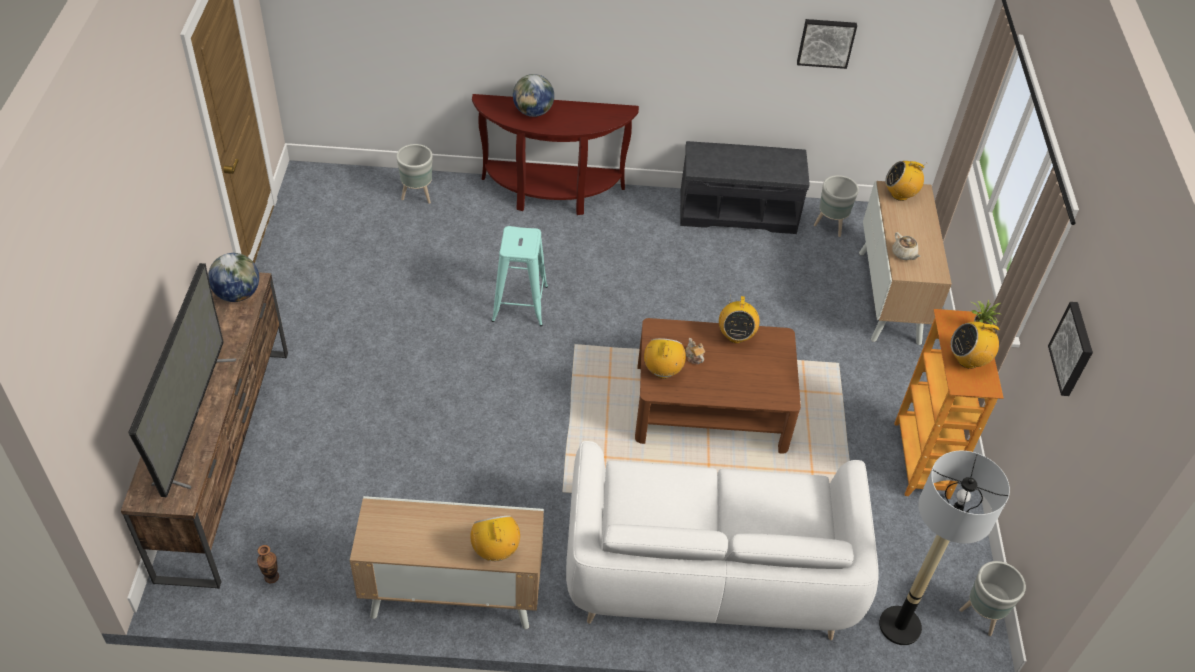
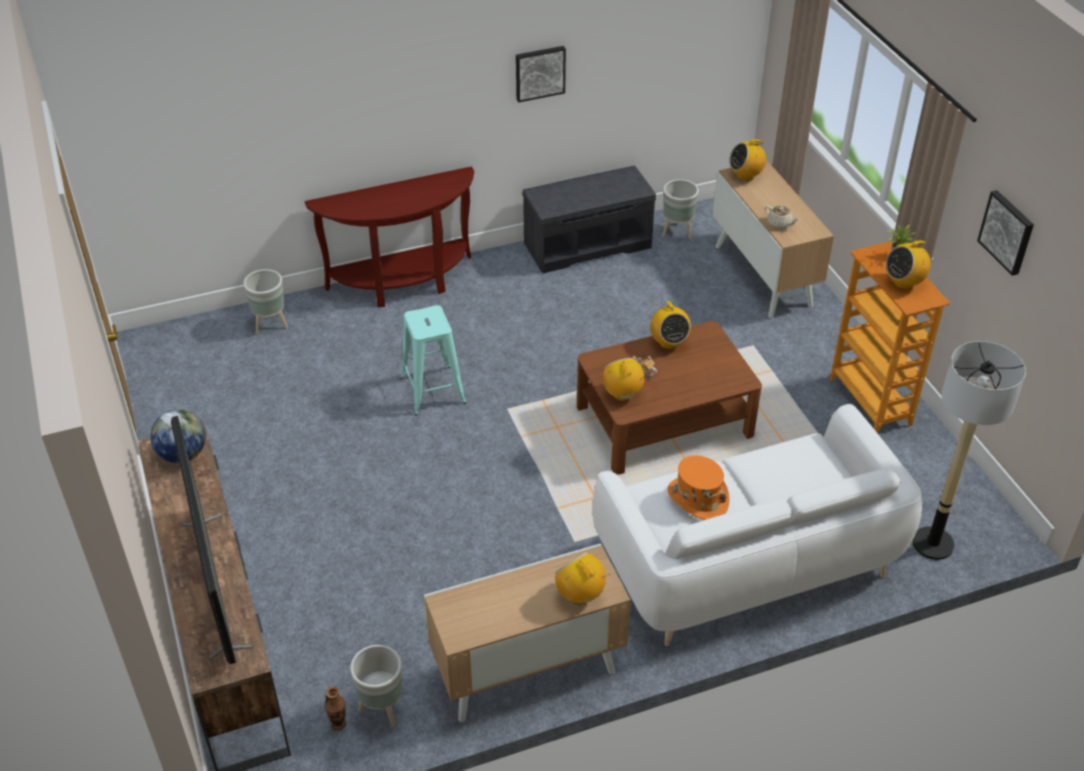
camera: 20 degrees left, 5 degrees down
(533, 112) = (375, 200): globe -> none
(668, 498) = (697, 498): none -> orange hat
(826, 42) = (636, 53): picture -> picture (539, 72)
(980, 617) = (992, 511): grey planter -> grey planter (381, 709)

